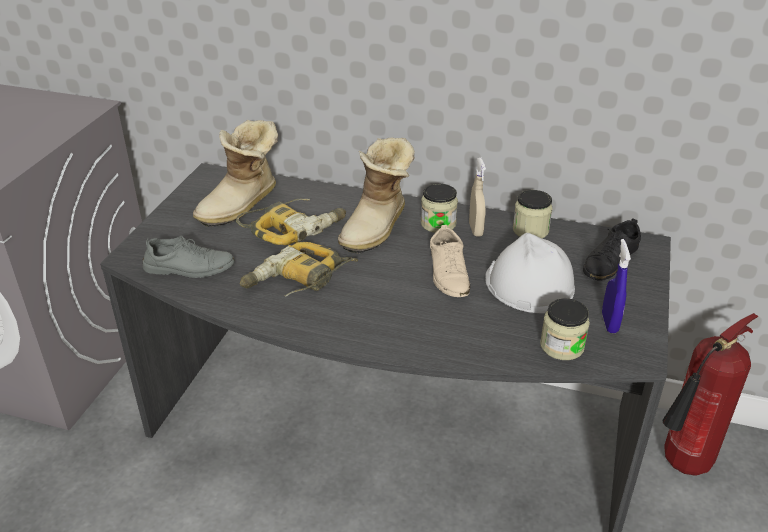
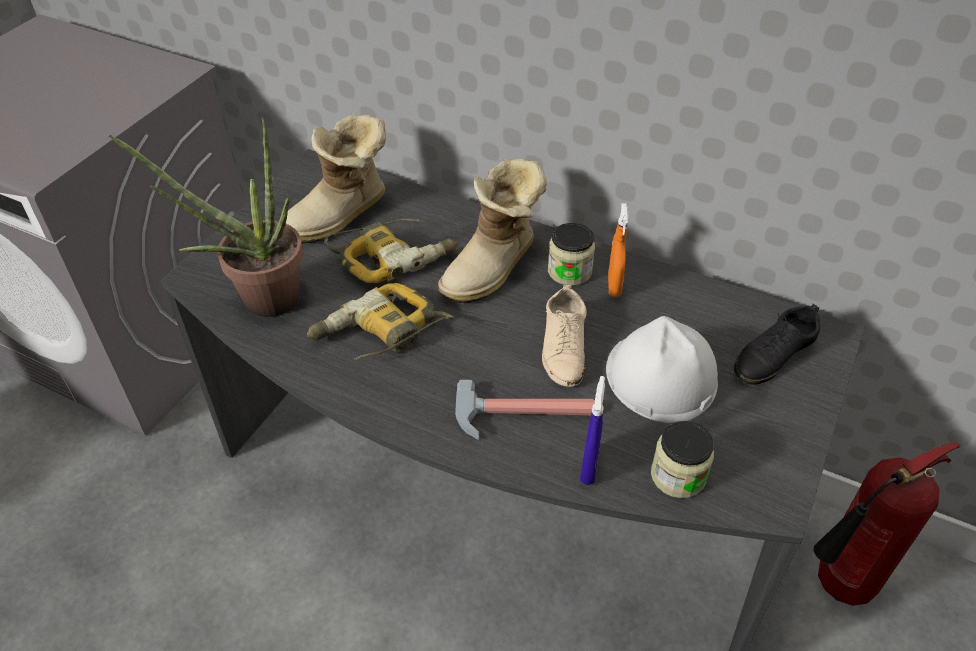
camera: 10 degrees right, 10 degrees up
(189, 267) = (258, 299): grey shoe -> potted plant
(431, 321) = (525, 415): none -> hammer
(475, 230) = (614, 286): beige spray bottle -> orange spray bottle
(530, 230) = (683, 295): jar -> none
(609, 323) = (748, 449): blue spray bottle -> blue spray bottle (589, 467)

